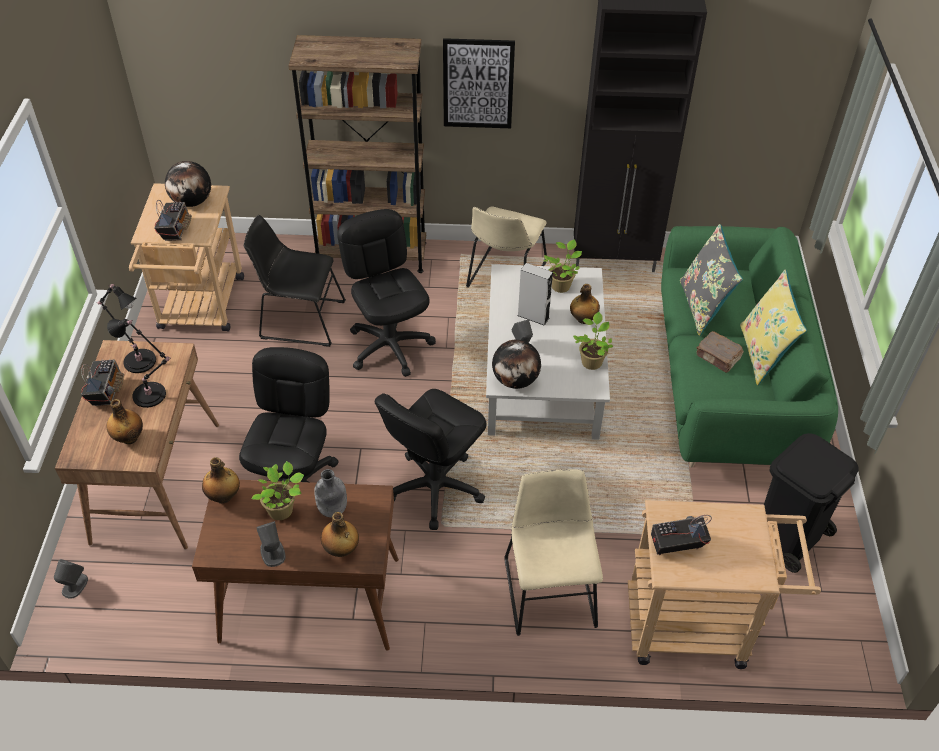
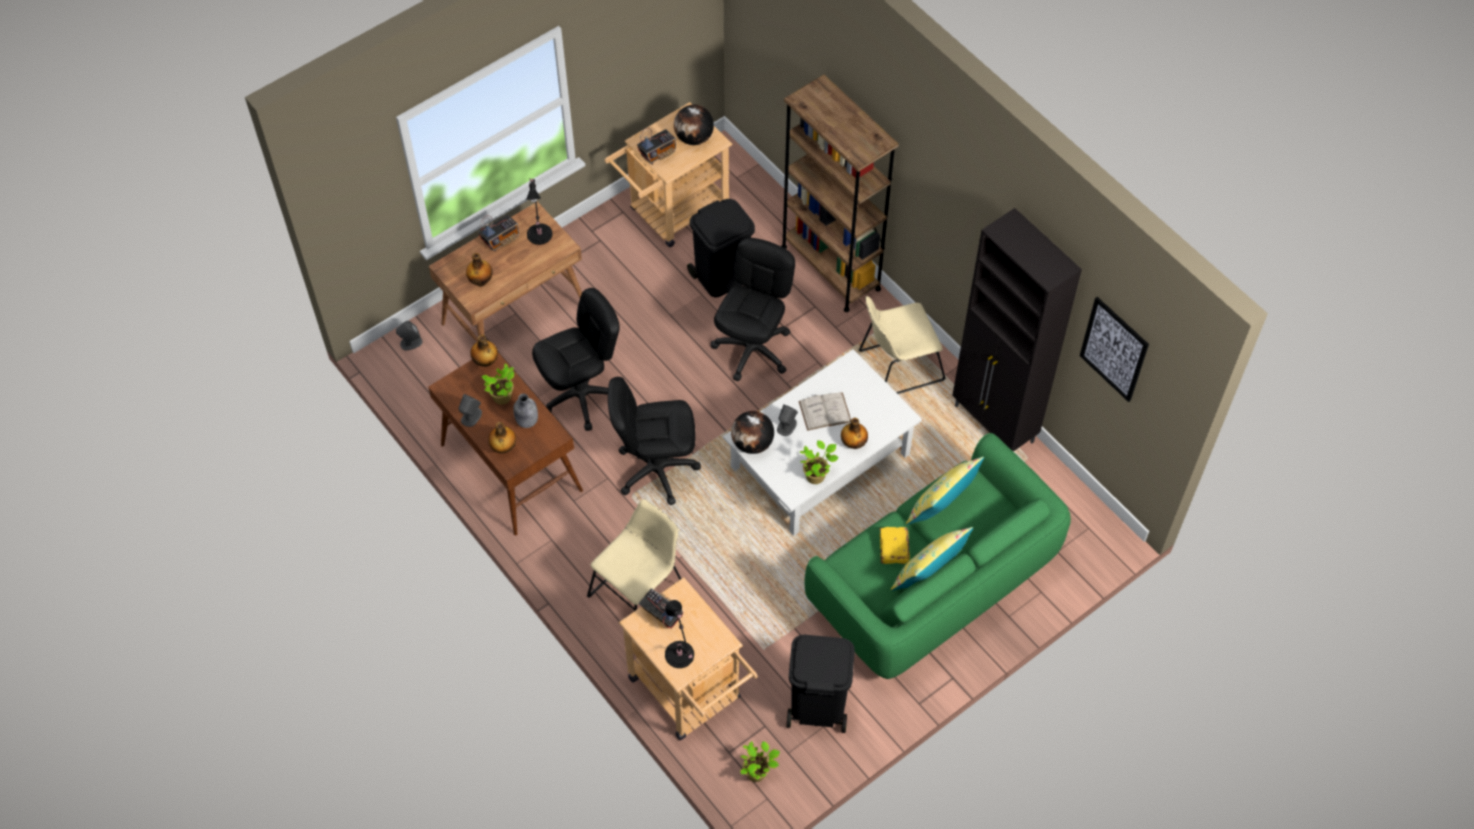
camera: 50 degrees right, 10 degrees up
(152, 396) = (520, 264): black table lamp -> black table lamp (680, 657)
(299, 319) = (722, 276): black chair -> black trash can
(478, 84) = (932, 206): picture -> picture (1114, 349)
(533, 316) = (825, 411): grey speaker -> white book
(561, 285) = (875, 406): potted plant -> potted plant (757, 772)
(703, 306) = (941, 508): grey pillow -> yellow pillow
(718, 357) = (893, 549): brown book -> yellow book

